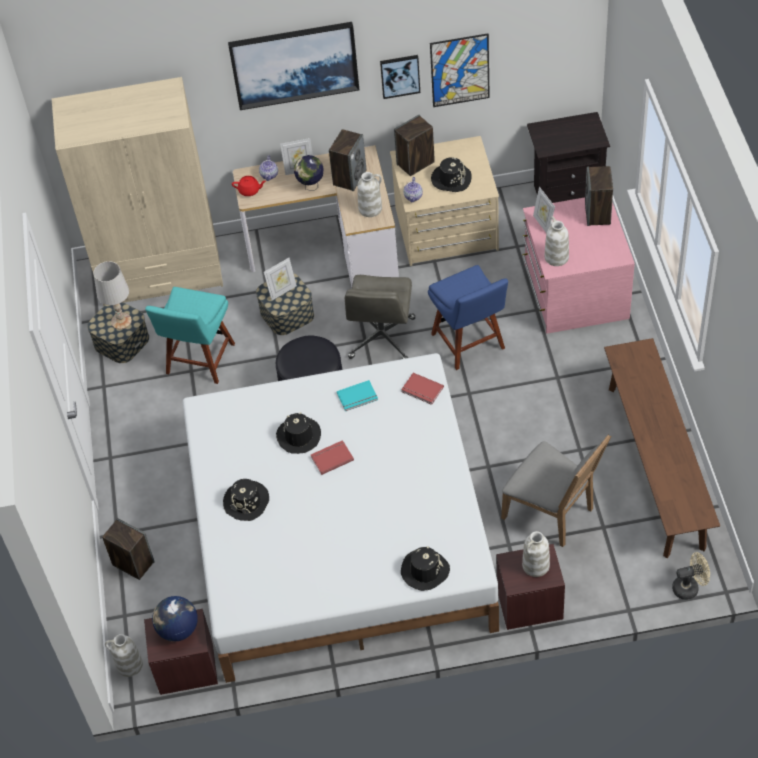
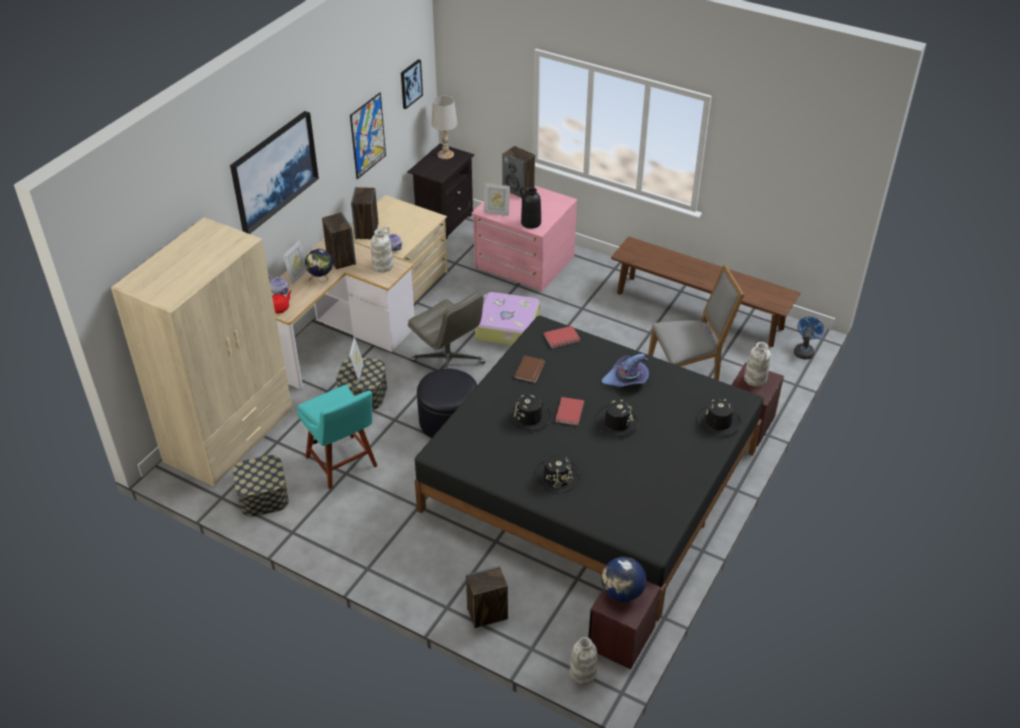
camera: 55 degrees left, 10 degrees down
(121, 321) = (262, 471): white table lamp -> white table lamp (445, 154)
(339, 533) = (590, 480): white bed -> black bed
(358, 397) = (530, 370): turquoise book -> brown book
(400, 75) = (336, 156): picture -> picture (410, 83)
(415, 470) = (627, 379): none -> purple hat
(451, 179) = (403, 225): black hat -> black hat (616, 423)
(469, 344) = (506, 327): blue chair -> suitcase
(556, 257) = (530, 223): white vase -> black vase
(689, 587) = (804, 351): beige fan -> blue fan

